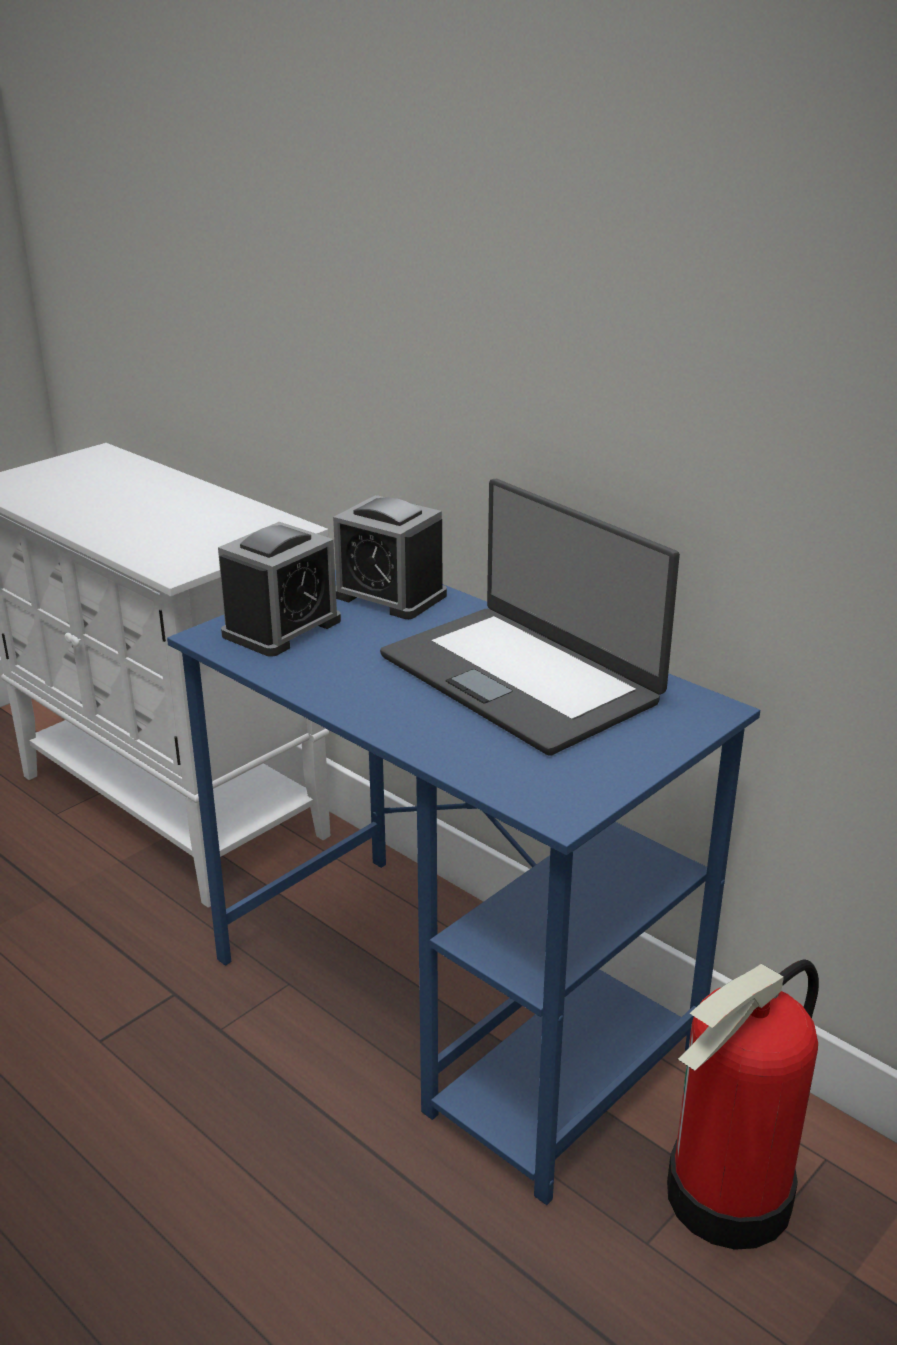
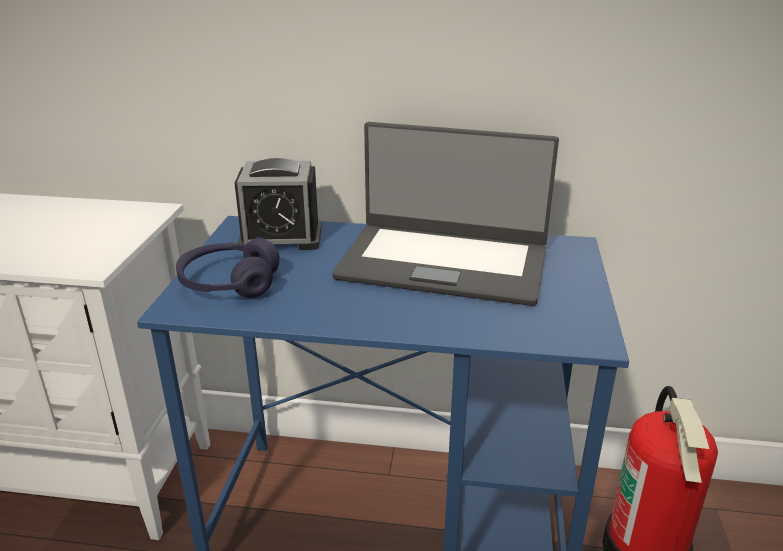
camera: 35 degrees left, 0 degrees up
(282, 628) = (229, 283): alarm clock -> purple headphones

